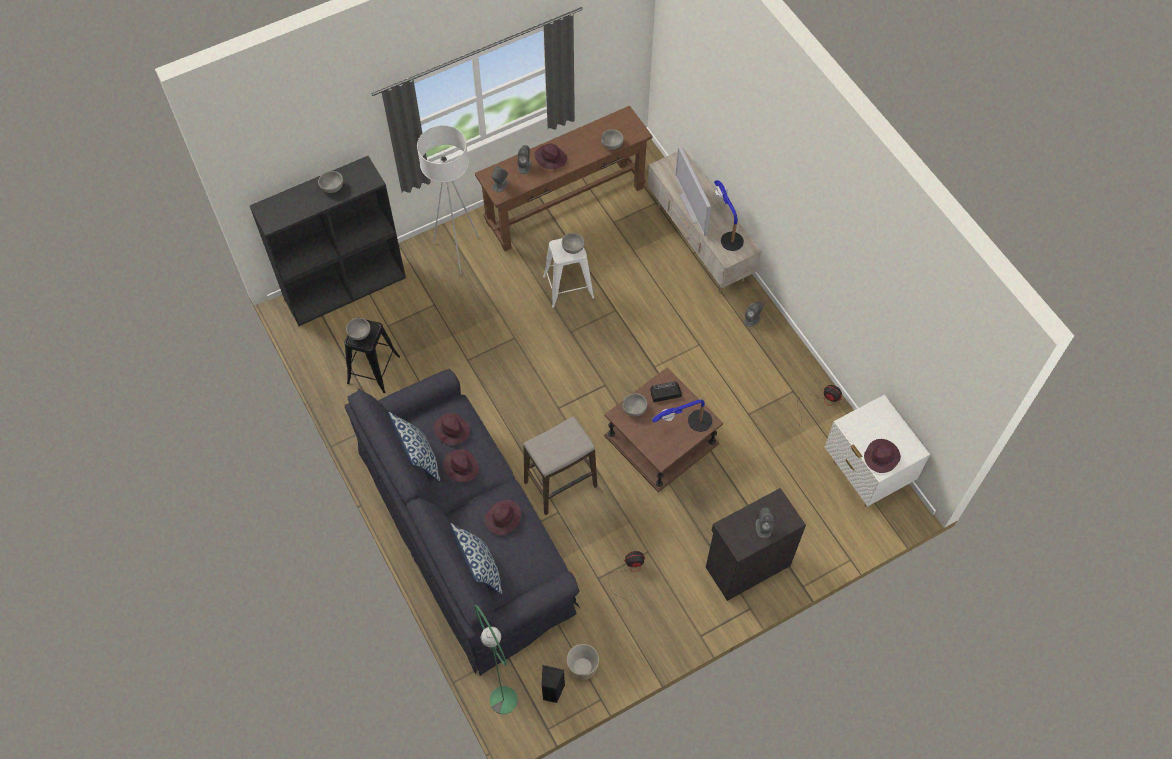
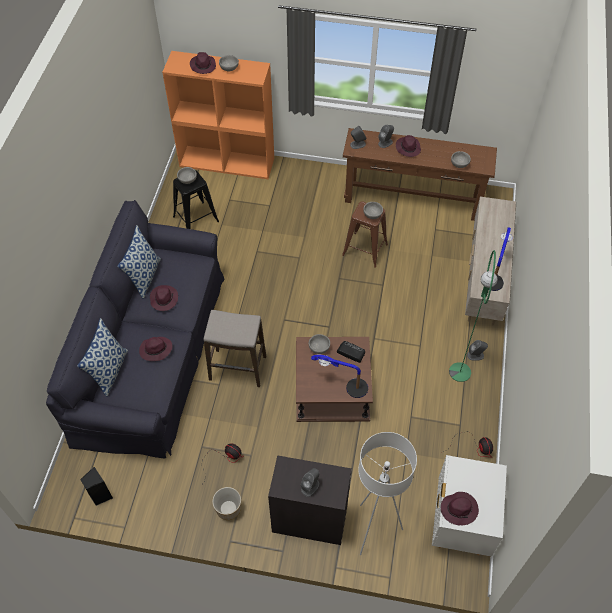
camera: 40 degrees right, 5 degrees down
(345, 287) = (227, 162): black bookcase -> orange bookcase
(451, 430) = (181, 273): purple hat -> purple hat (203, 66)
(457, 251) = (314, 184): white floor lamp -> white floor lamp (373, 530)
(503, 700) = (67, 475): green floor lamp -> green floor lamp (459, 372)
(568, 287) = (365, 250): white stool -> brown stool
(582, 667) = (134, 496): planter -> planter (228, 509)
(693, 207) = (485, 242): television -> none

